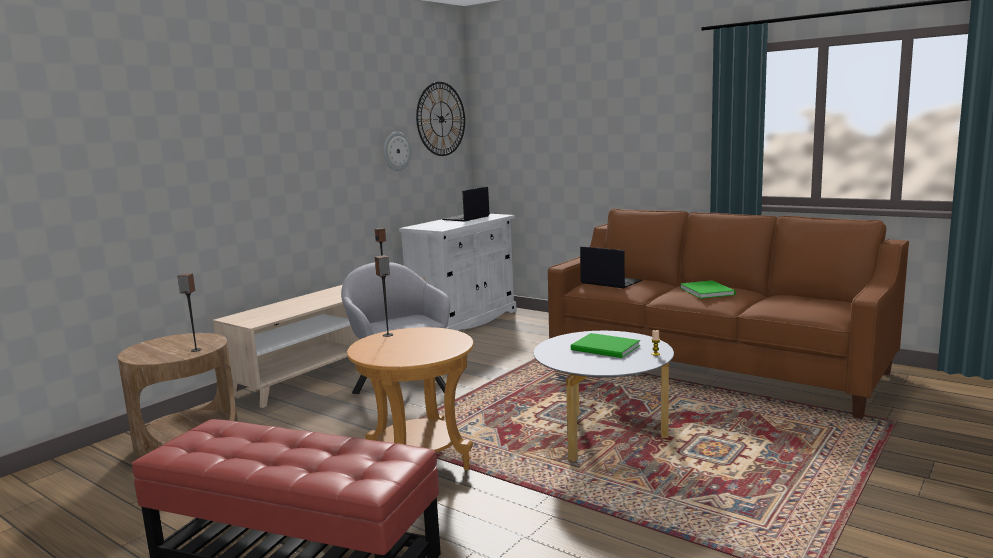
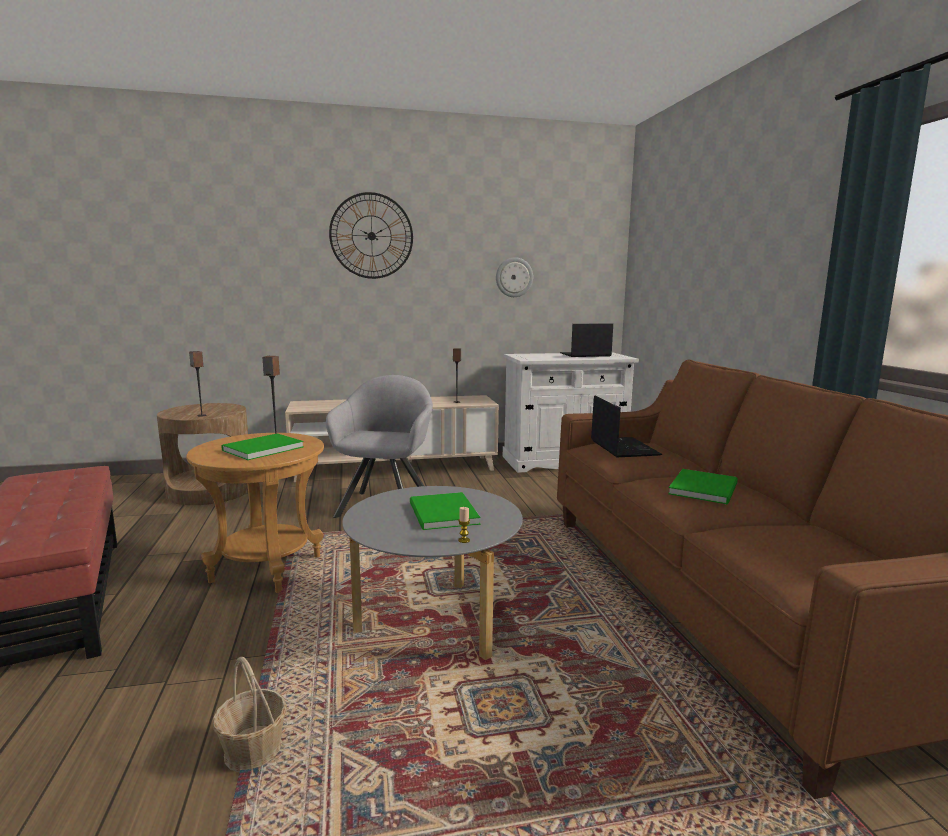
camera: 40 degrees right, 0 degrees up
(417, 344) = (260, 449): none -> green book
(441, 119) = (581, 248): wall clock -> wall clock (371, 236)
(651, 525) = (253, 750): none -> basket

